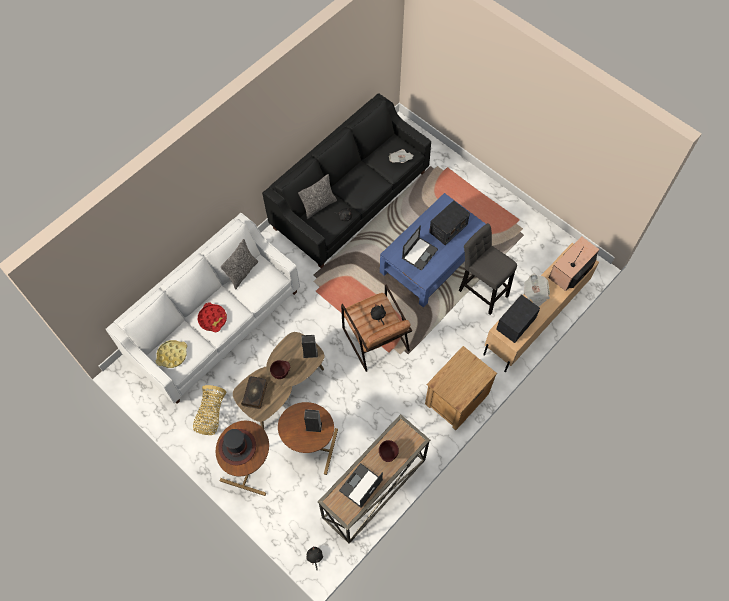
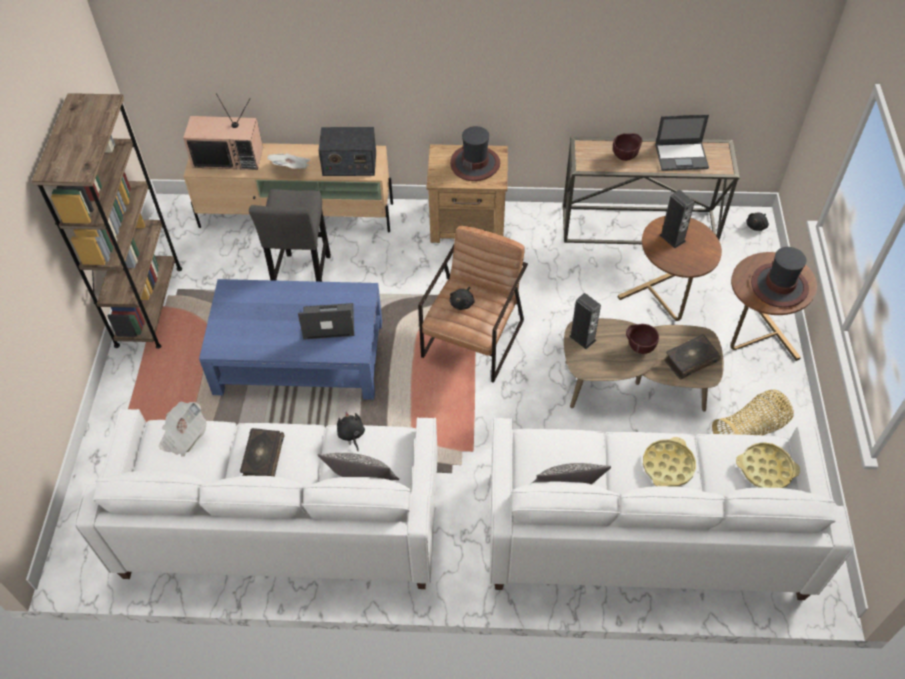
camera: 130 degrees left, 10 degrees down
(212, 319) = (668, 466): red tray -> yellow tray
(350, 200) = (281, 522): black sofa -> white sofa
(363, 179) = (262, 458): none -> book
(448, 228) = (259, 317): radio -> none
(460, 383) = (475, 163): none -> hat
(522, 217) = (149, 306): none -> brown bookcase

